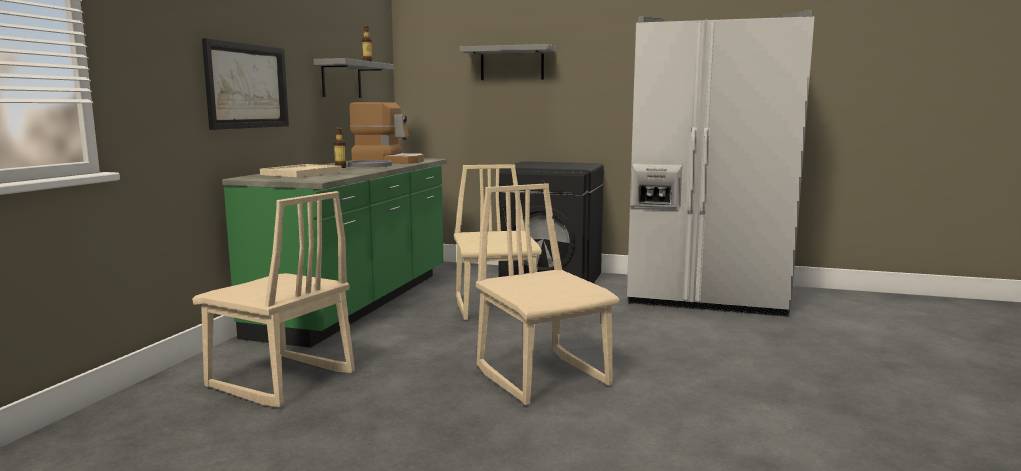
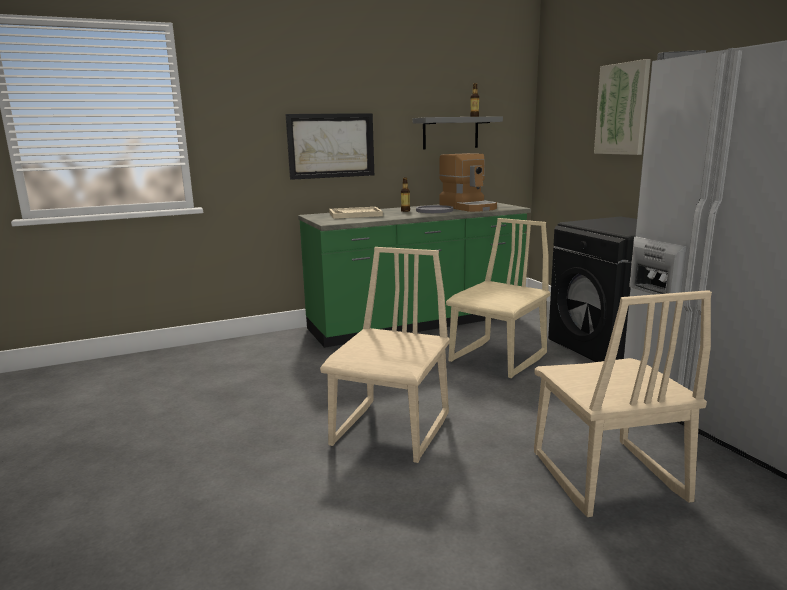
camera: 50 degrees right, 5 degrees up
(280, 381) = (266, 364): beige chair -> beige chair (605, 477)
(512, 63) = (622, 109): grey shelf -> picture

